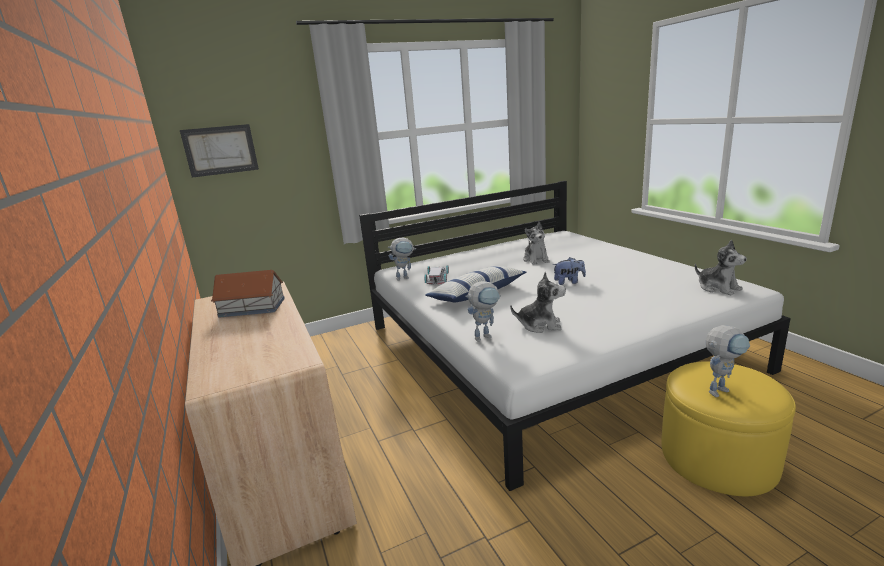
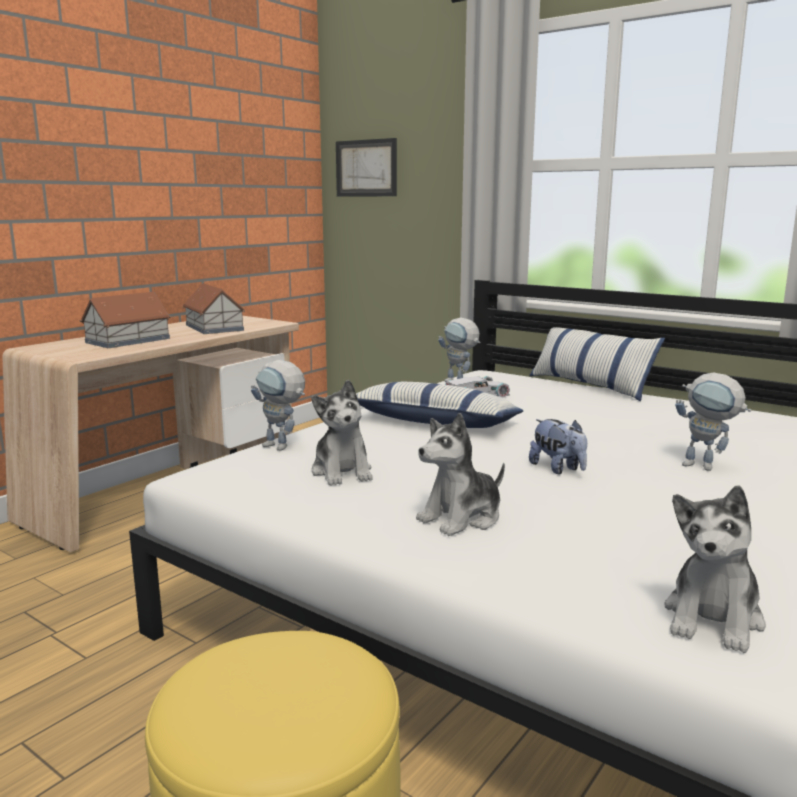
camera: 60 degrees right, 5 degrees down
(251, 341) = (129, 340): none -> toy house
(449, 255) = (590, 385): none -> pillow
(536, 260) = (646, 433): plush toy -> plush toy (462, 518)
(720, 389) = (244, 675): toy robot -> toy robot (707, 467)

